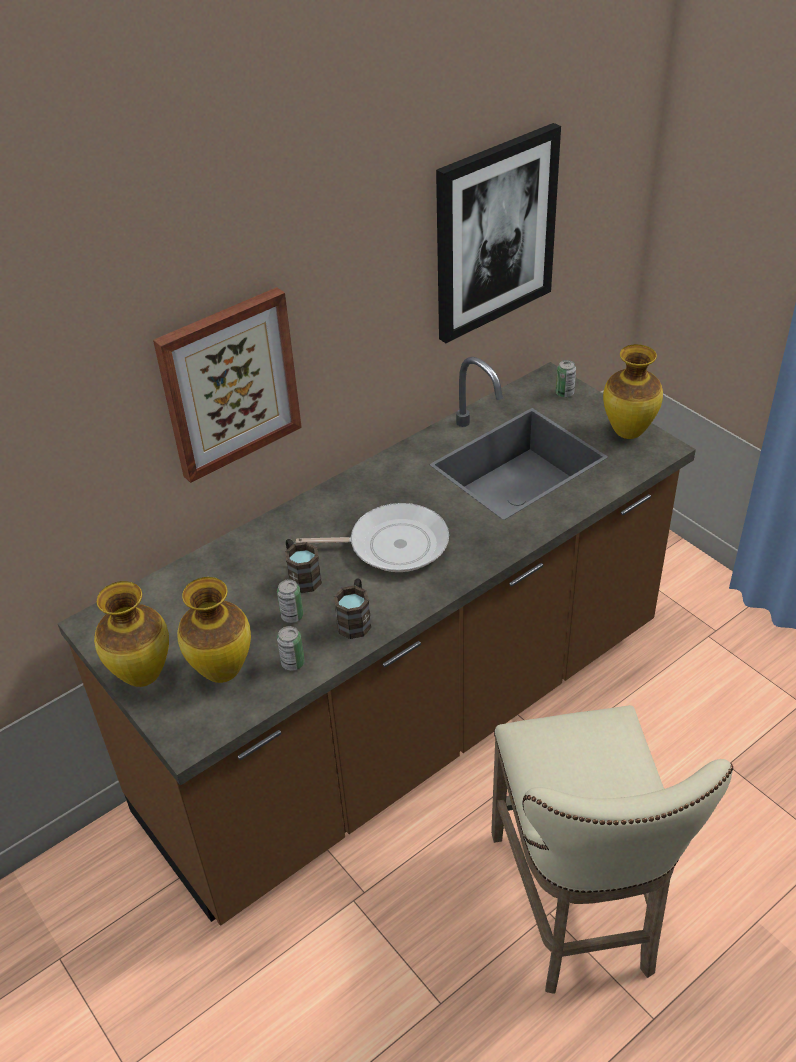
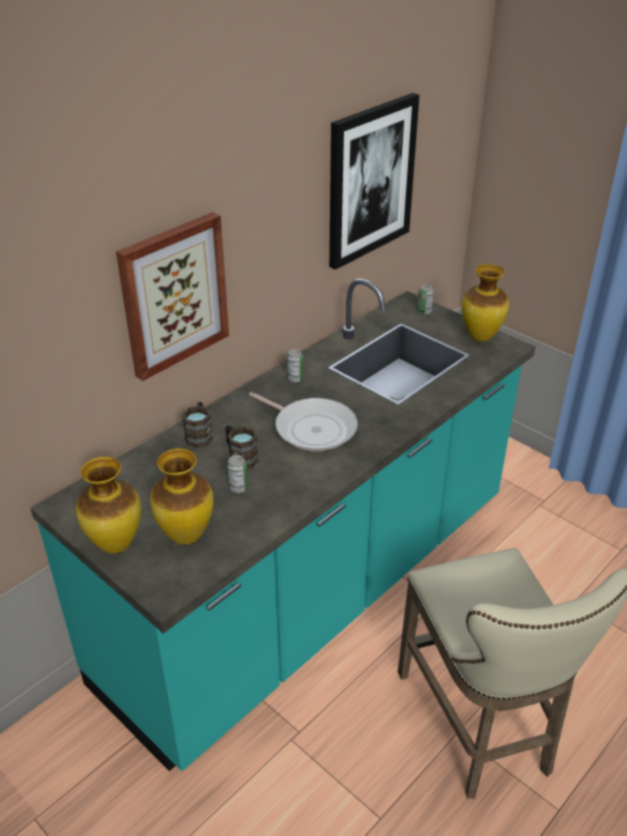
camera: 10 degrees left, 5 degrees down
(293, 663) = (246, 524): can -> can (295, 379)
(355, 619) = (293, 487): brown mug -> brown mug (199, 435)
(392, 545) = (311, 428): frying pan -> frying pan turned 45 degrees clockwise
(408, 722) = (313, 590): brown counter -> turquoise counter

